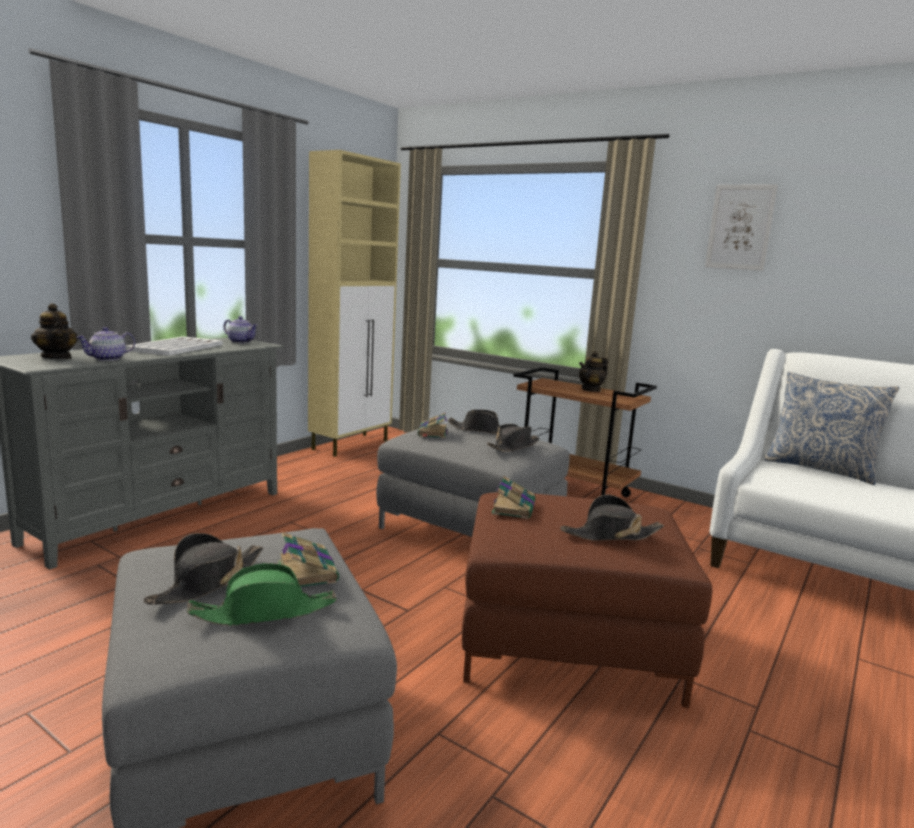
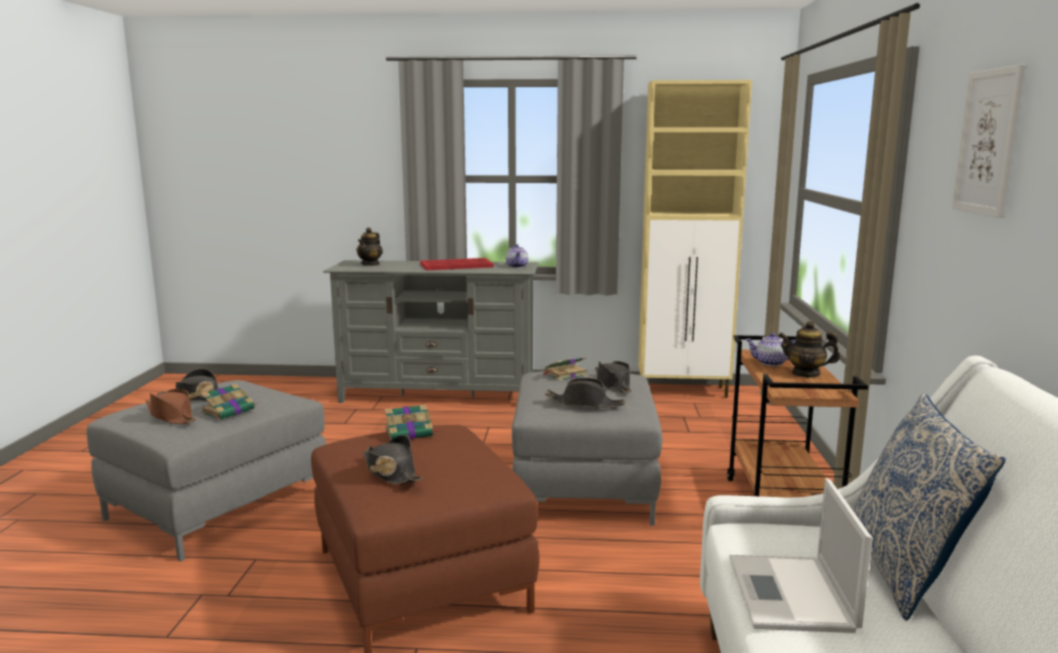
camera: 60 degrees right, 0 degrees up
(107, 359) = (386, 268): teapot -> teapot (770, 363)
(175, 347) = (455, 265): white tray -> red tray
(265, 612) = (171, 416): green hat -> brown hat
(847, 494) = (791, 595): none -> laptop

